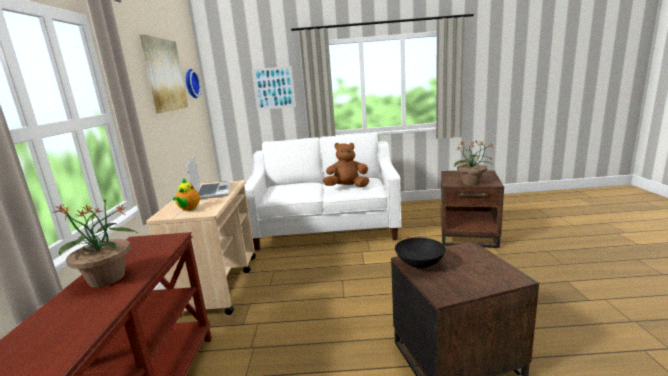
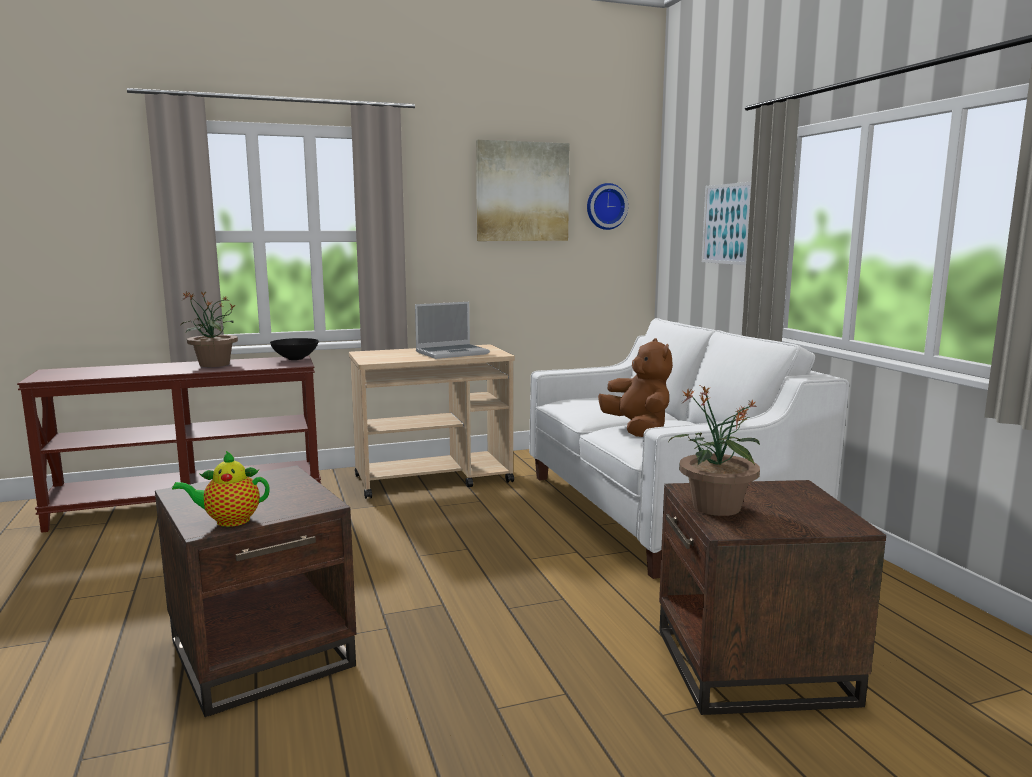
camera: 70 degrees right, 5 degrees down
(188, 209) = (383, 355): teapot -> teapot (229, 521)
(420, 264) = (270, 479): black bowl -> black bowl (296, 359)

